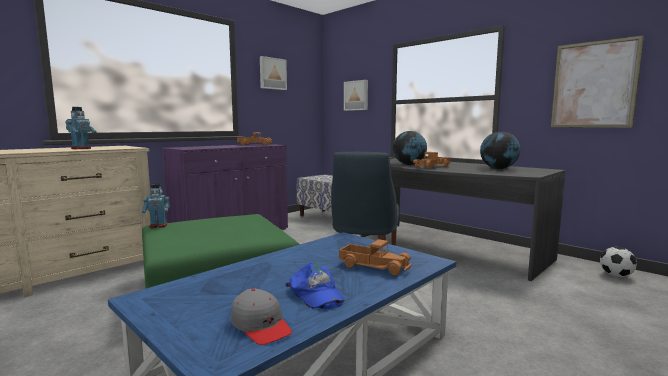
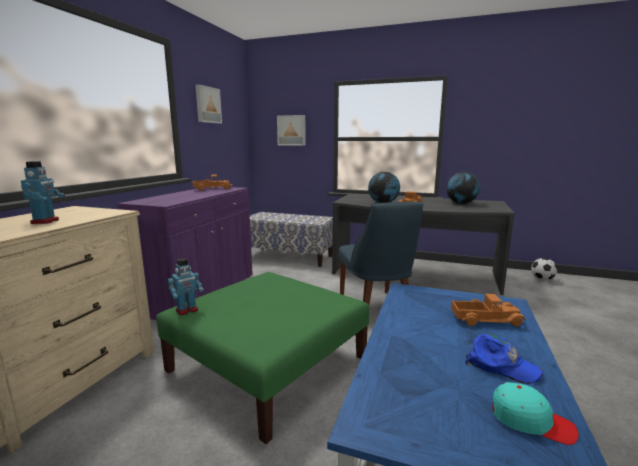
camera: 25 degrees left, 5 degrees up
(261, 326) = (531, 420): grey cap -> turquoise cap
(593, 84) = (521, 132): picture -> none

